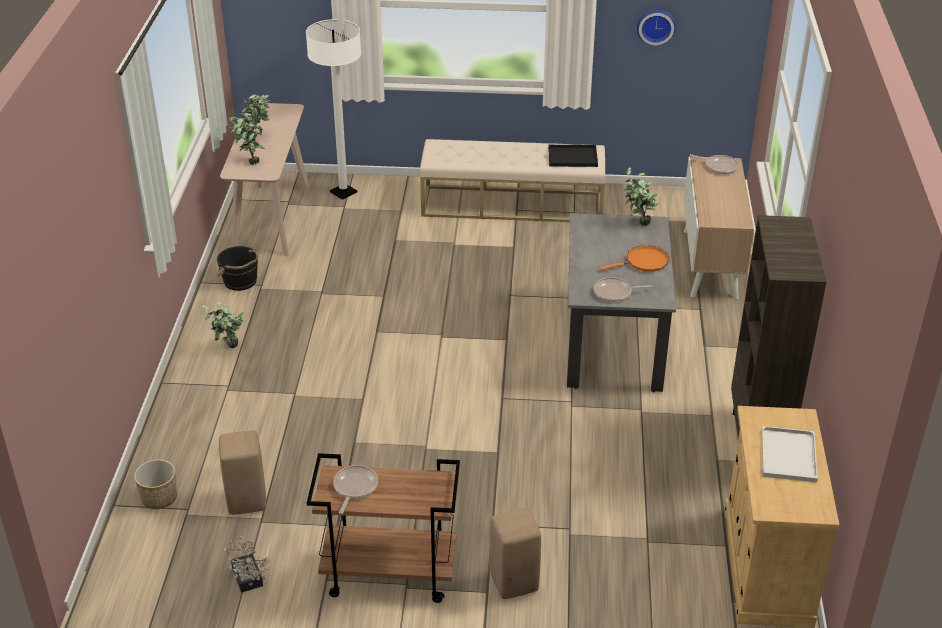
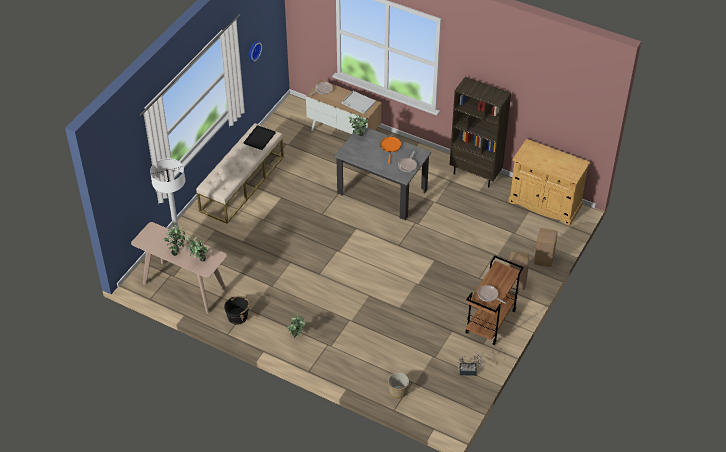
camera: 65 degrees left, 10 degrees up
(247, 502) = (419, 358): beige stool -> beige stool (544, 260)
(787, 454) = (547, 158): white tray -> white tray (357, 103)

